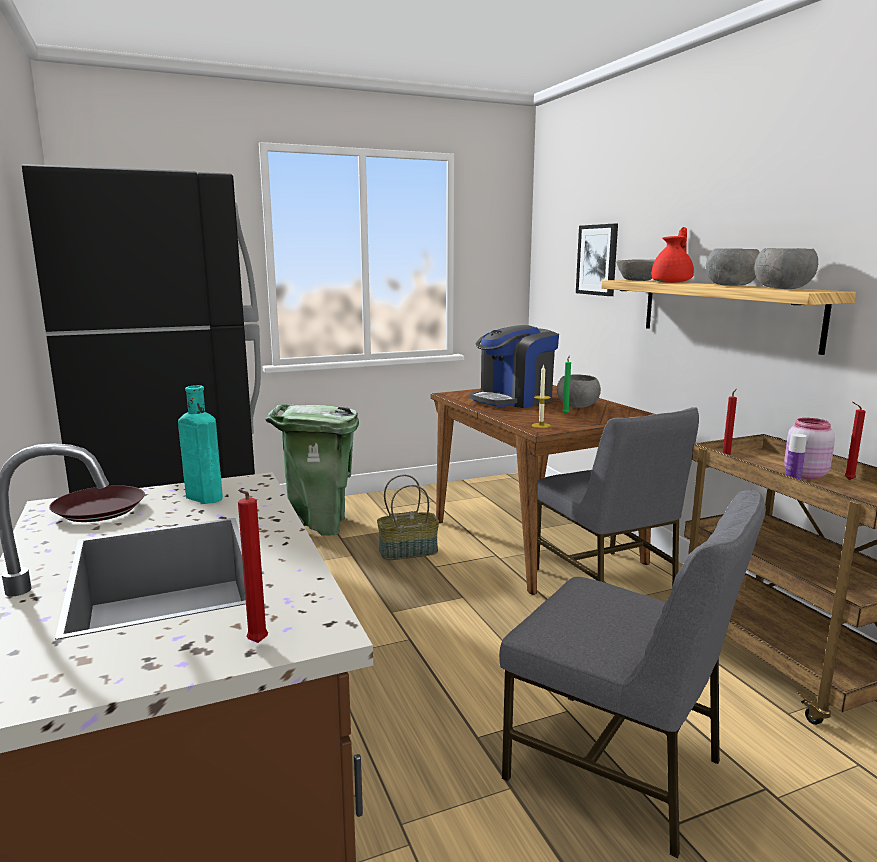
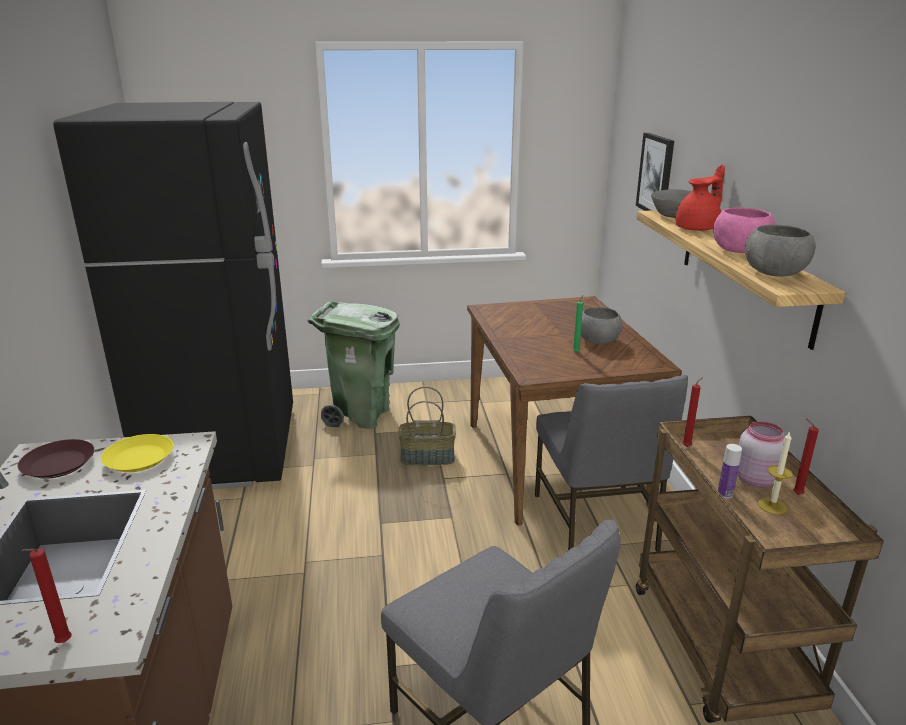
camera: 15 degrees right, 10 degrees up
(202, 497) = (140, 459): turquoise bottle -> yellow plate
(514, 400) = (540, 324): coffee machine -> none
(541, 425) = (536, 369): candle -> candle (772, 506)
(731, 285) = (739, 251): grey bowl -> pink bowl

